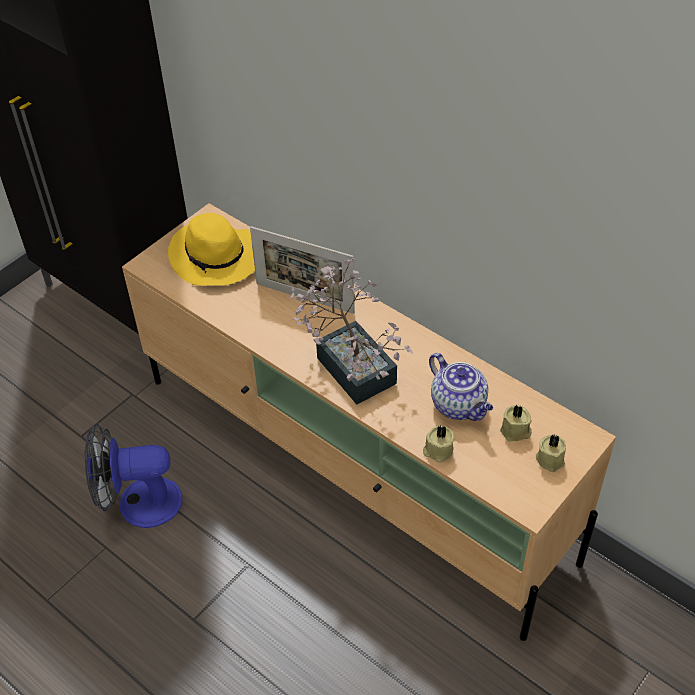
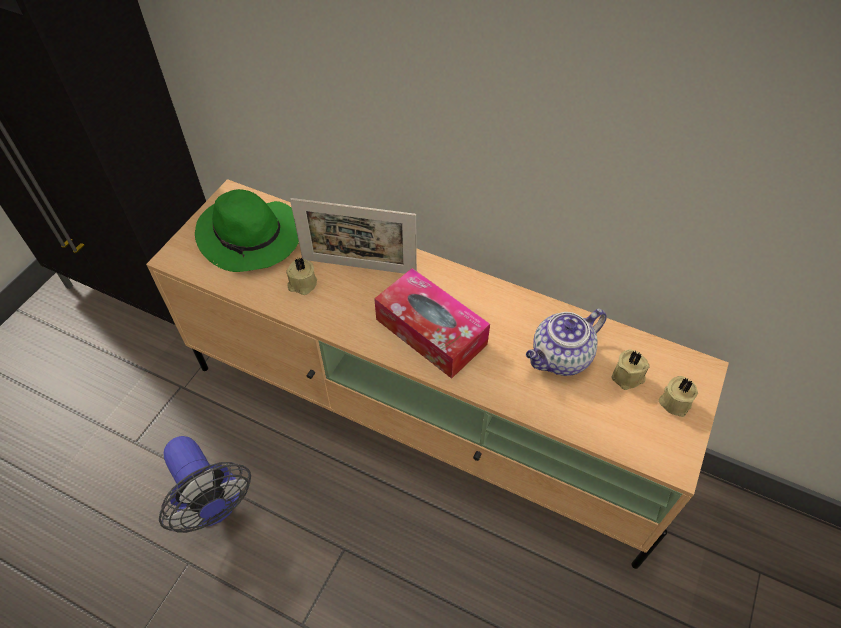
camera: 15 degrees left, 5 degrees up
(138, 503) = (213, 505): fan -> fan turned 105 degrees counterclockwise
(217, 258) = (251, 237): yellow hat -> green hat
(351, 363) = (431, 332): potted plant -> tissue box
(438, 451) = (555, 416): beige candle -> beige candle (302, 284)
(459, 405) = (560, 358): teapot -> teapot turned 105 degrees clockwise

